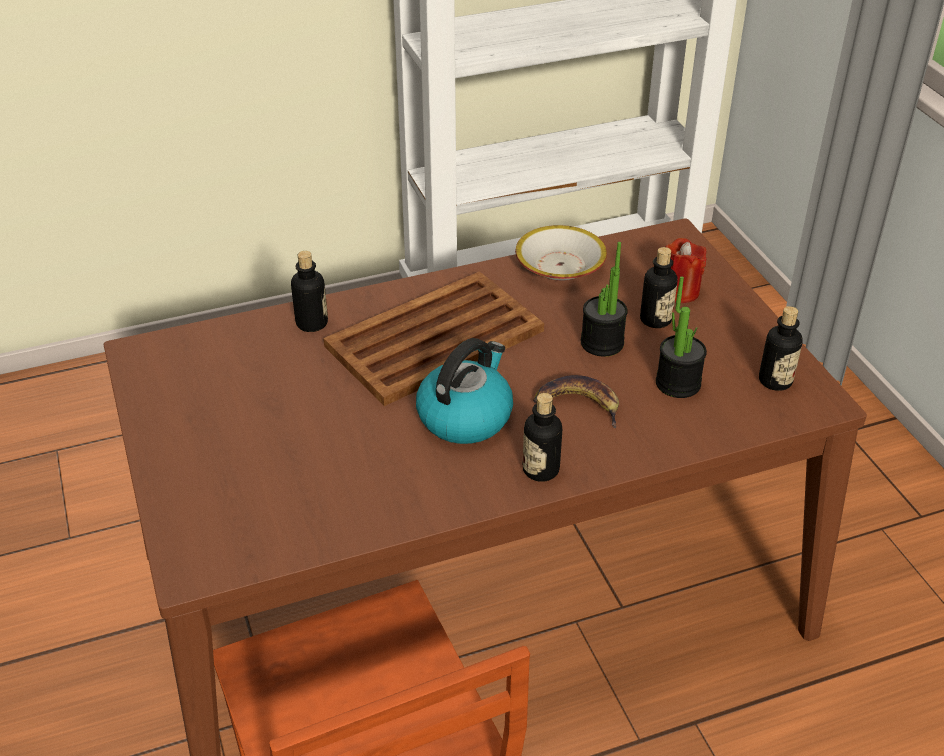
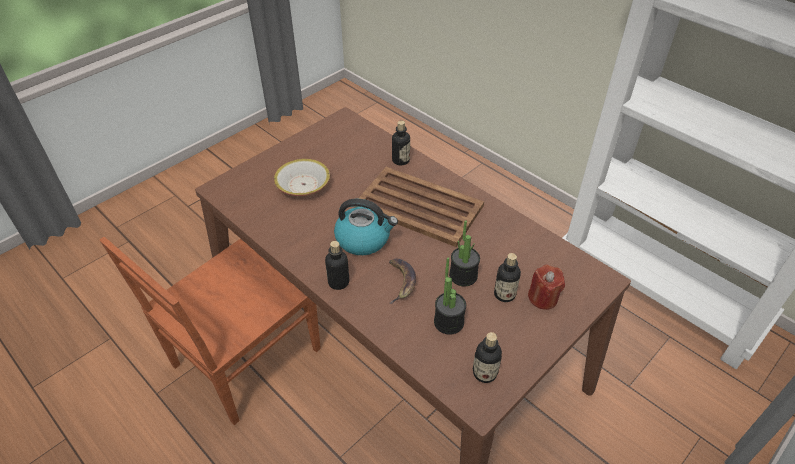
camera: 65 degrees right, 5 degrees up
(560, 265) = (524, 235): bowl -> bowl (303, 185)

